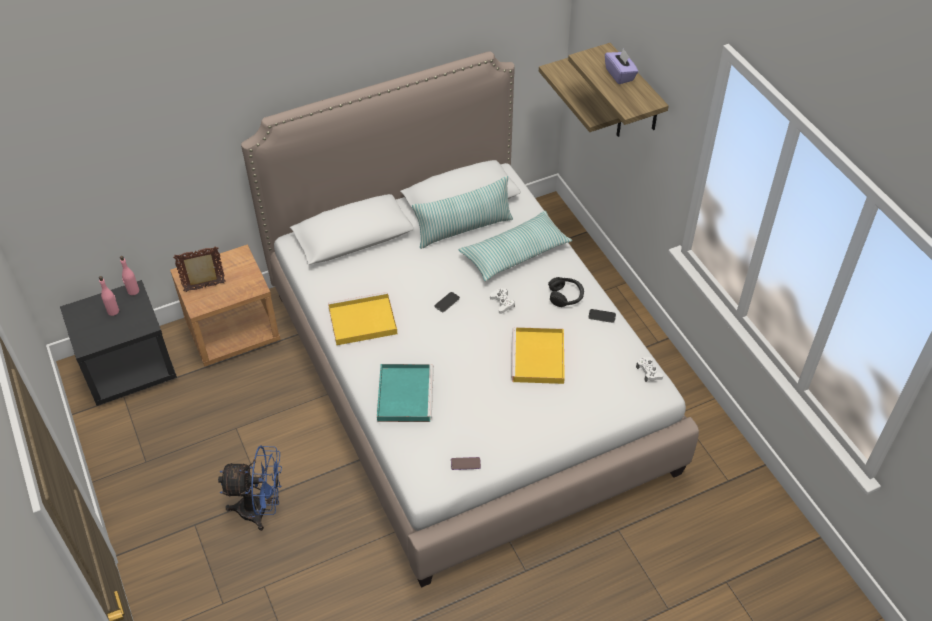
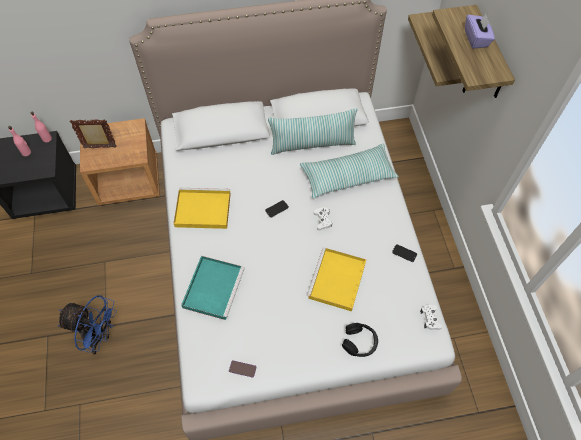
camera: 15 degrees right, 10 degrees up
(566, 296) = (378, 226): black headphones -> black headphones (359, 342)

